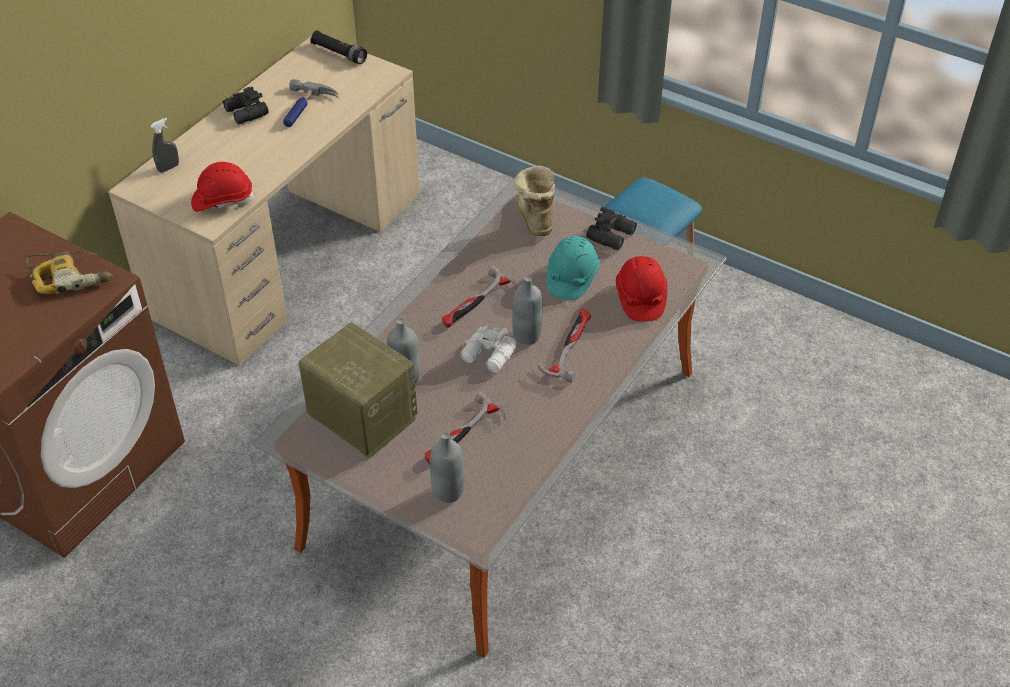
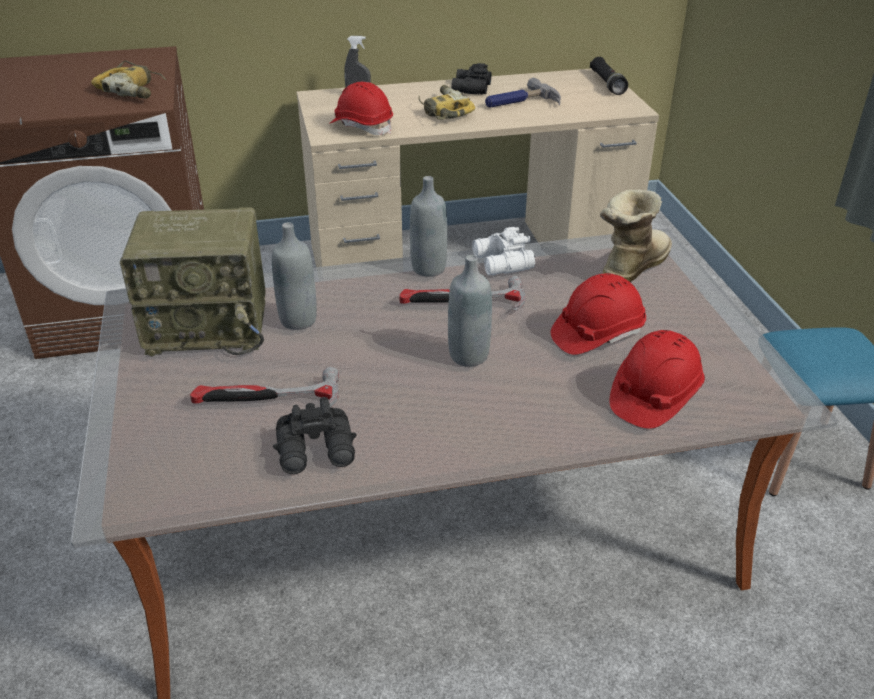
camera: 45 degrees right, 10 degrees down
(259, 149) = (442, 111): none -> power drill
(360, 417) = (210, 325): radio -> radio turned 90 degrees clockwise
(448, 491) = (168, 438): grey bottle -> grey bottle (428, 268)
(489, 356) = (402, 350): white binoculars -> white binoculars (501, 263)
(568, 346) = (498, 391): hammer -> none
(571, 277) = (597, 334): turquoise hard hat -> red hard hat
(612, 235) = (702, 323): black binoculars -> black binoculars (317, 451)

